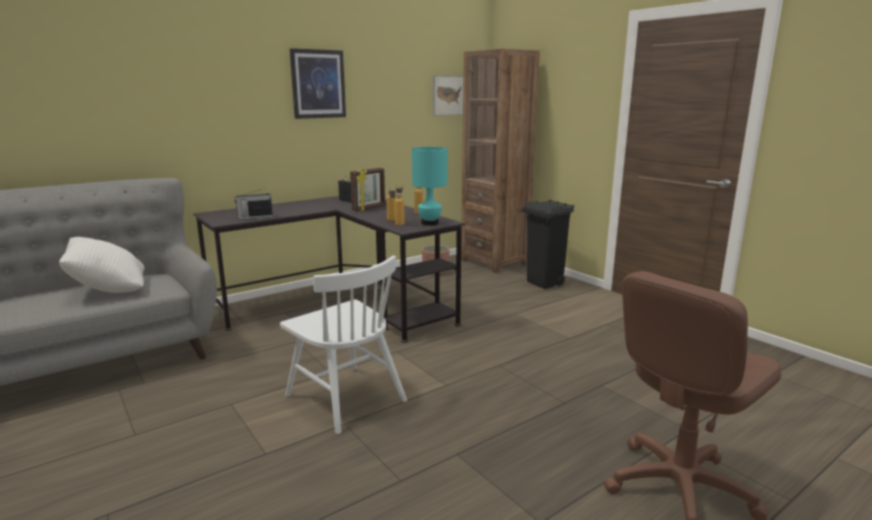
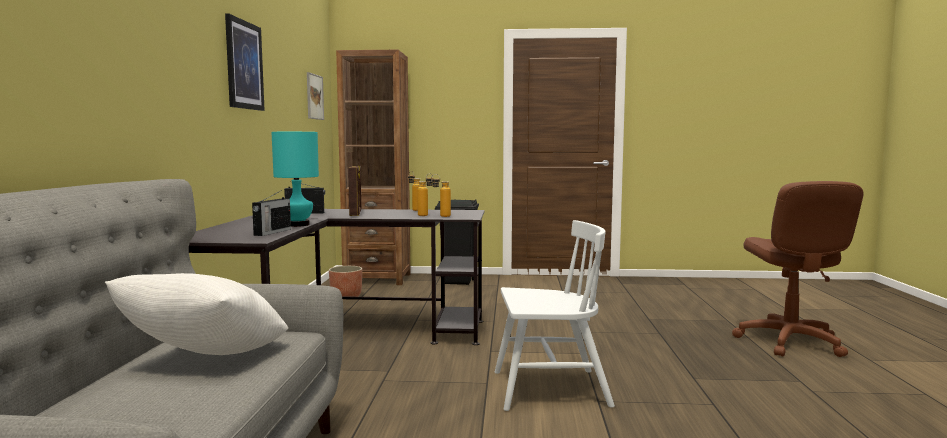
camera: 50 degrees left, 10 degrees down
(430, 223) = (462, 212): turquoise table lamp -> turquoise table lamp (298, 225)

